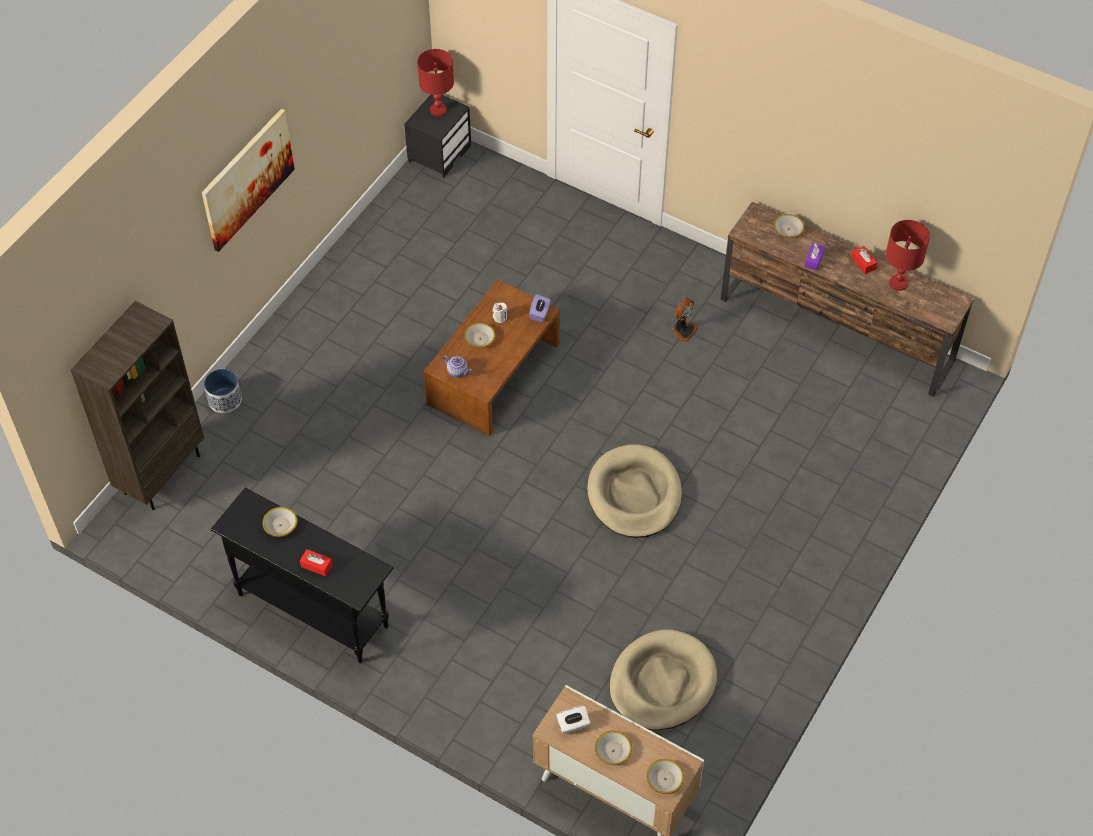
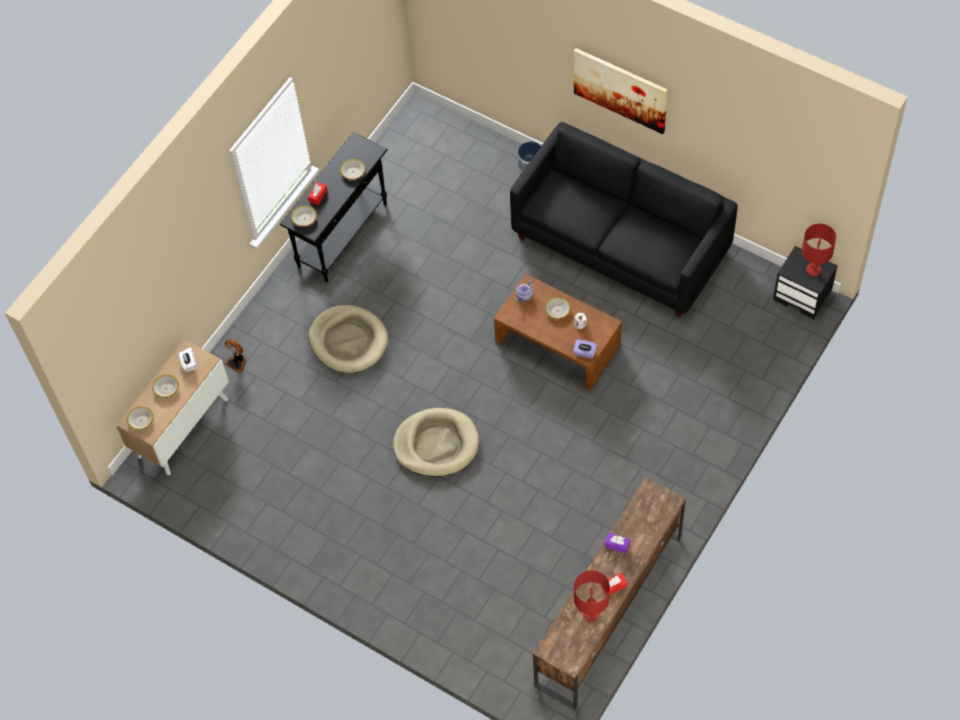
camera: 95 degrees right, 5 degrees up
(161, 473) = (463, 134): brown bookcase -> none
(355, 310) = (621, 244): none -> black sofa
(662, 683) = (266, 460): beige dog bed -> beige dog bed (348, 341)
(683, 330) = (606, 485): fan -> fan (237, 362)
(788, 229) = (652, 526): bowl -> bowl (304, 219)

